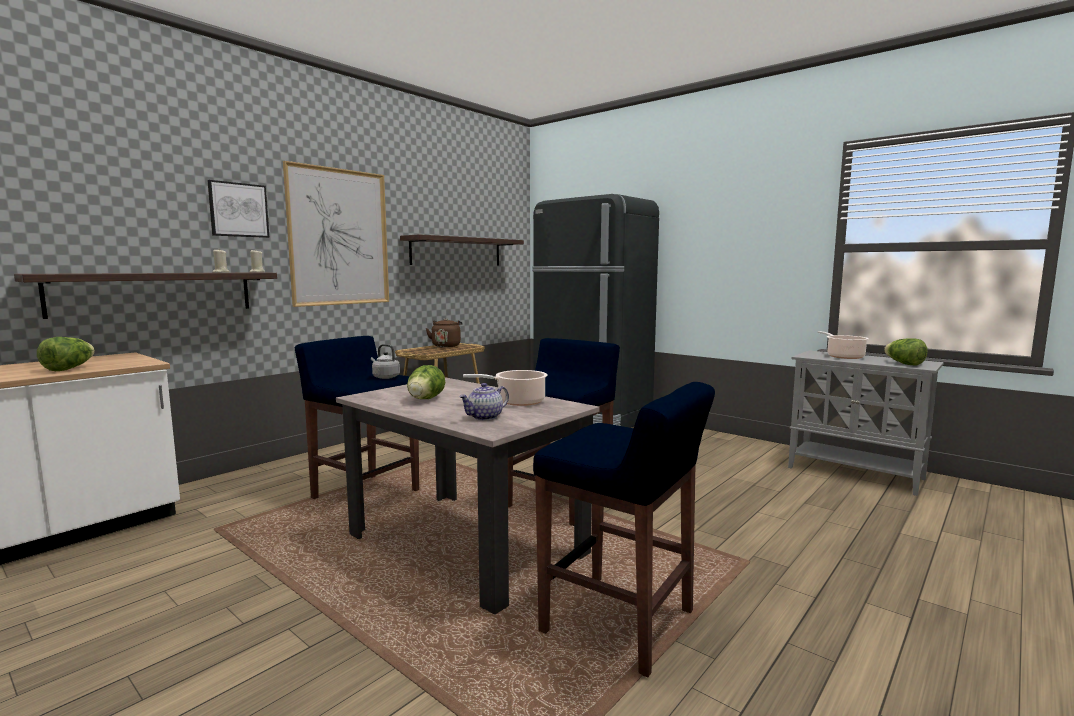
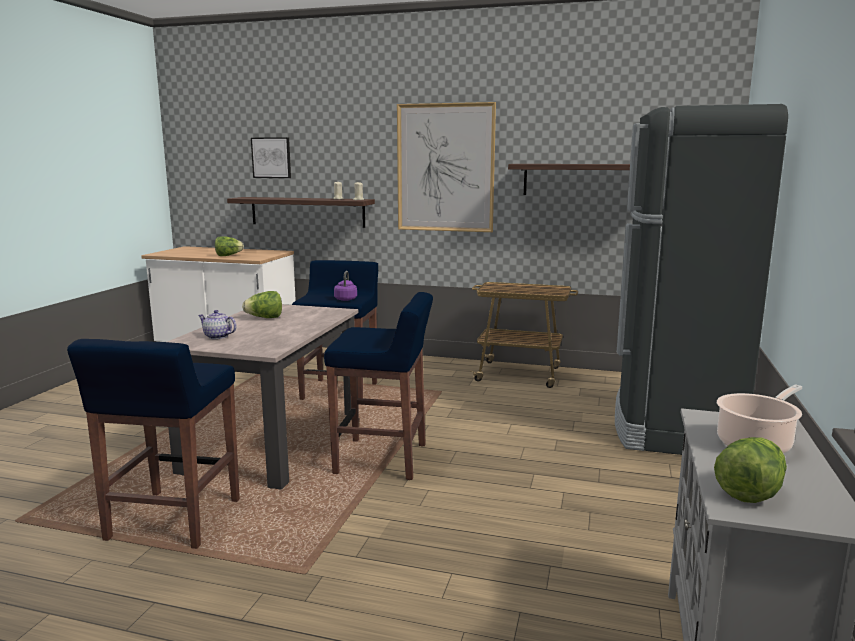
camera: 65 degrees right, 5 degrees up
(238, 210) = (362, 149): picture -> picture (271, 157)
(385, 377) = (346, 299): grey kettle -> purple kettle
(446, 346) = (541, 287): brown kettle -> none
(517, 402) = (274, 336): cooking pot -> none

